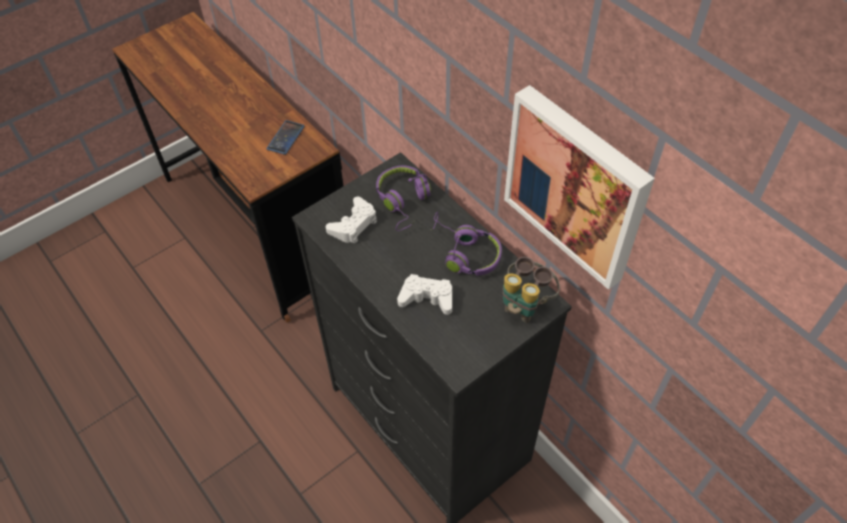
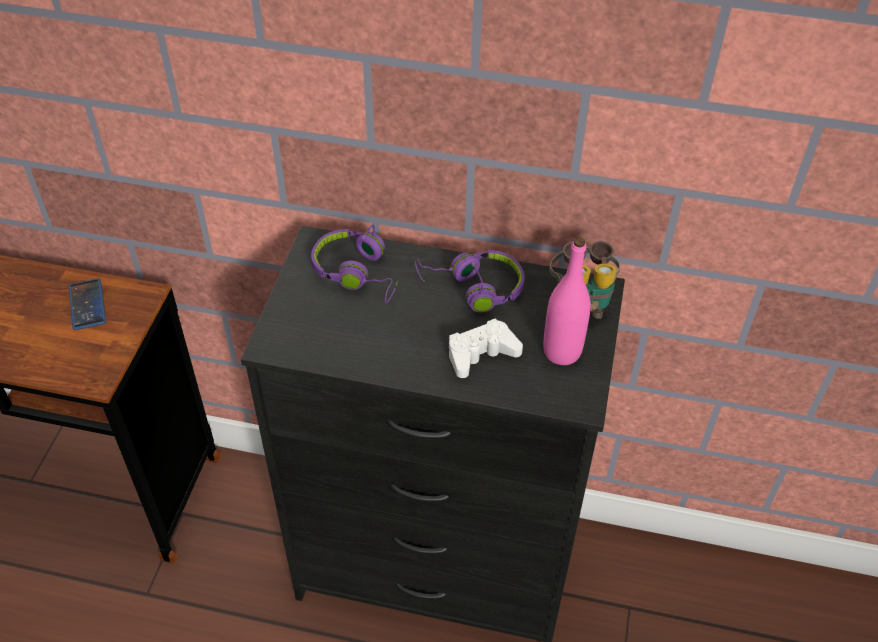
camera: 40 degrees left, 5 degrees down
(353, 225) = (325, 327): white game controller -> none
(478, 329) = (562, 352): none -> pink bottle
(577, 185) = (609, 123): picture -> none

